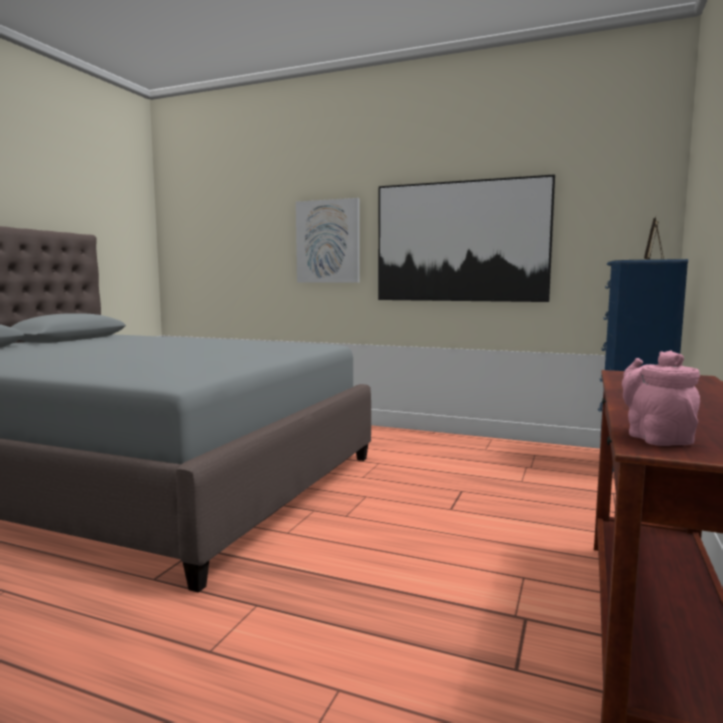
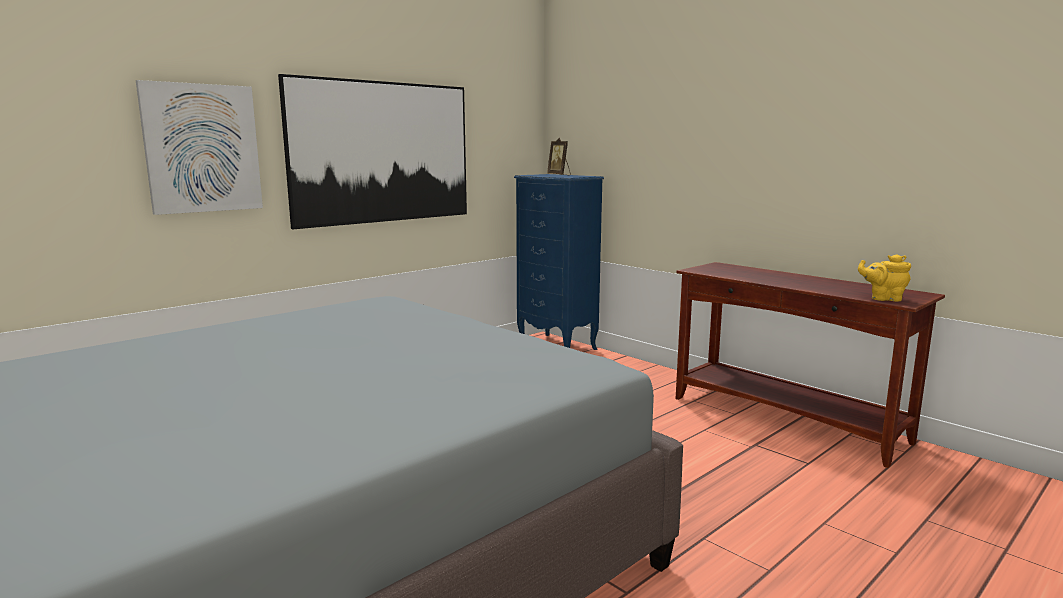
camera: 65 degrees left, 5 degrees up
(655, 437) = (883, 298): pink teapot -> yellow teapot

